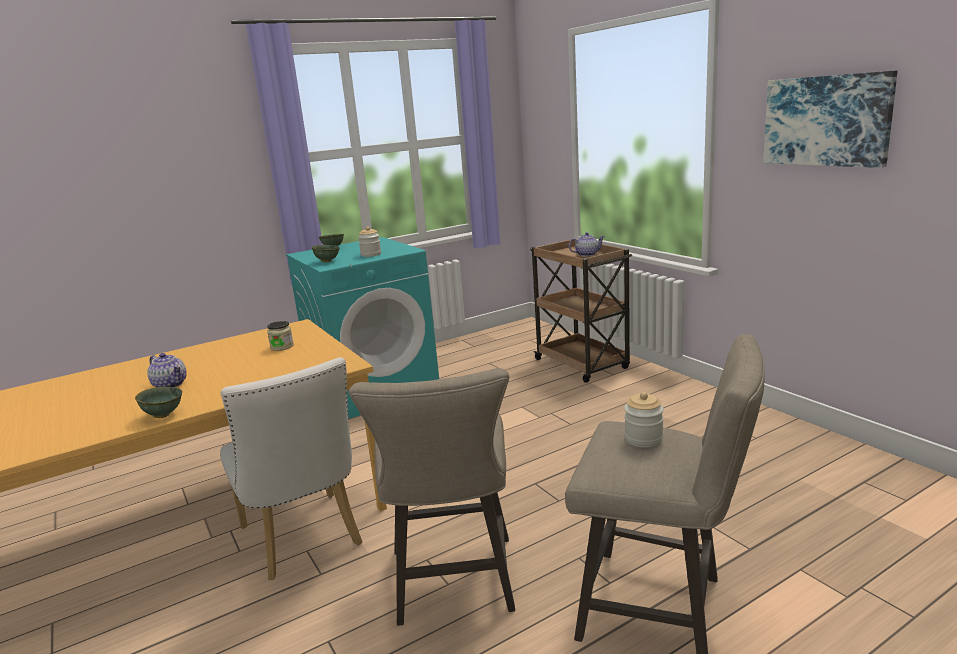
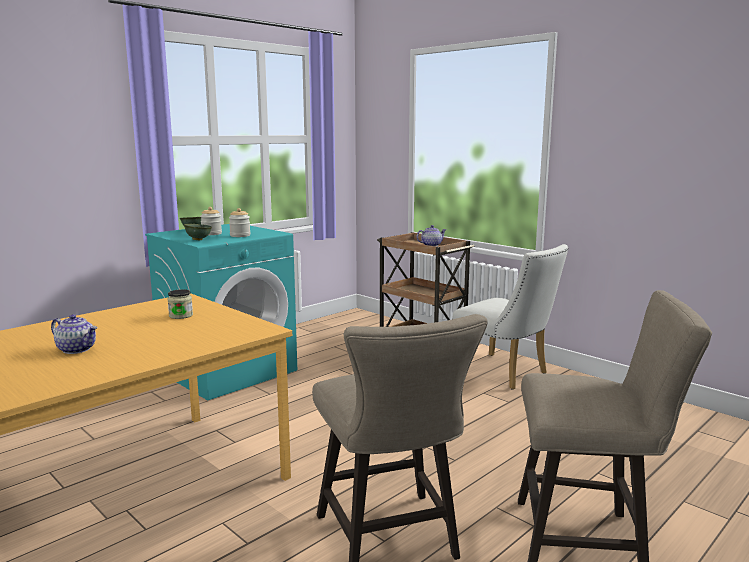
camera: 15 degrees left, 5 degrees down
(163, 415) = (90, 376): green bowl -> none
(304, 540) = (215, 513): white chair -> white chair (506, 373)
(643, 439) = (580, 383): jar -> jar (211, 234)
(826, 120) = (652, 134): picture -> none

